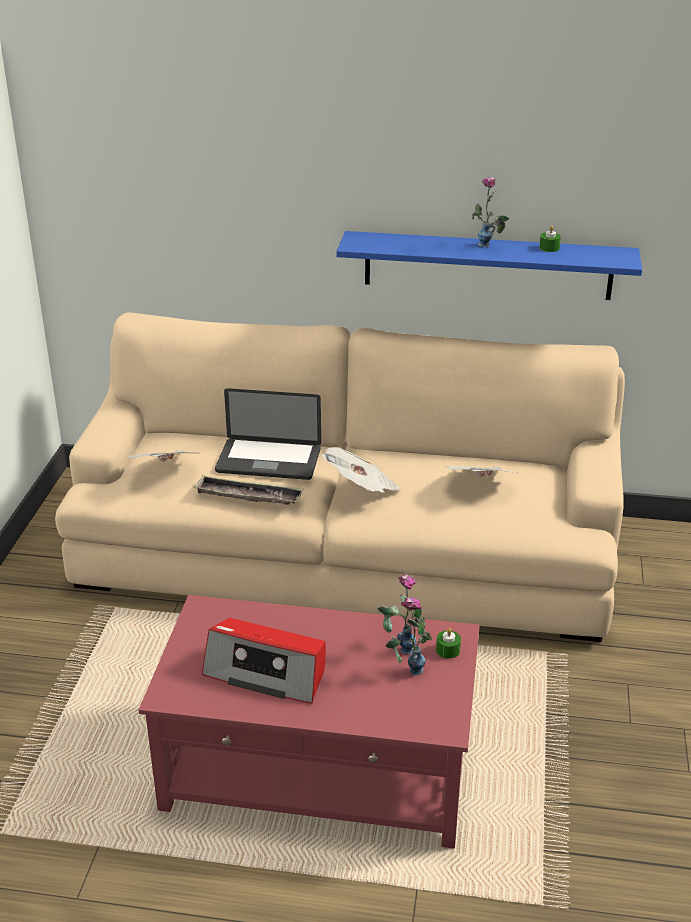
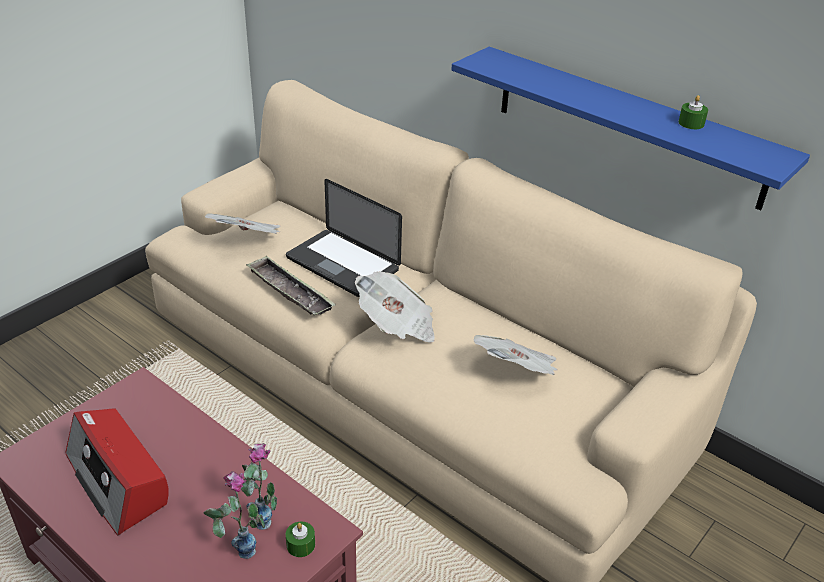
camera: 30 degrees right, 5 degrees up
(488, 248) = (617, 103): vase -> none

